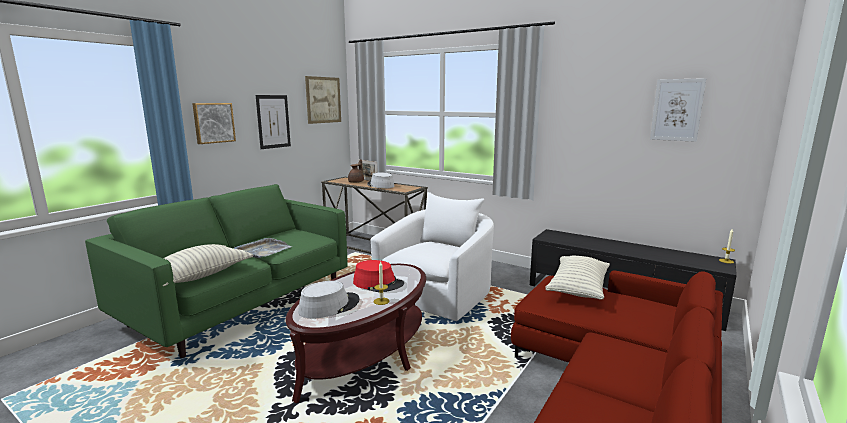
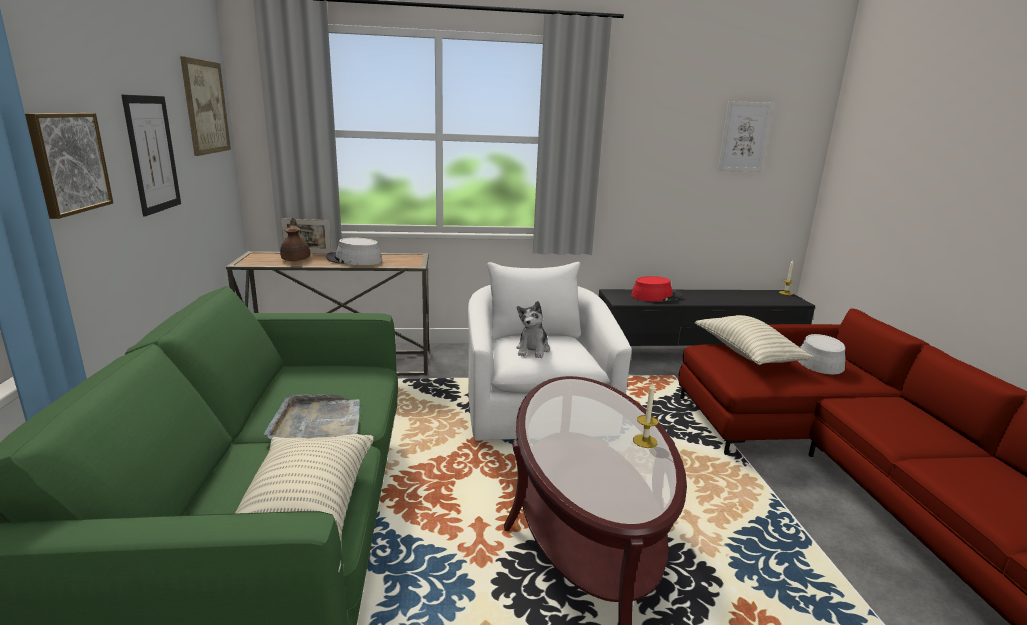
camera: 40 degrees left, 5 degrees up
(329, 306) = (606, 476): grey hat -> grey hat (818, 360)
(378, 283) = (589, 417): red hat -> red hat (655, 296)
(420, 249) = (533, 350): none -> plush toy

